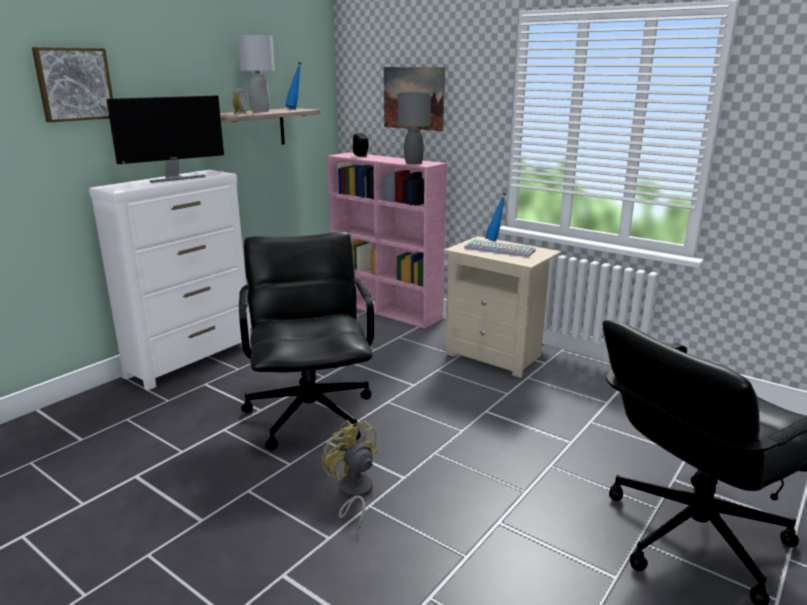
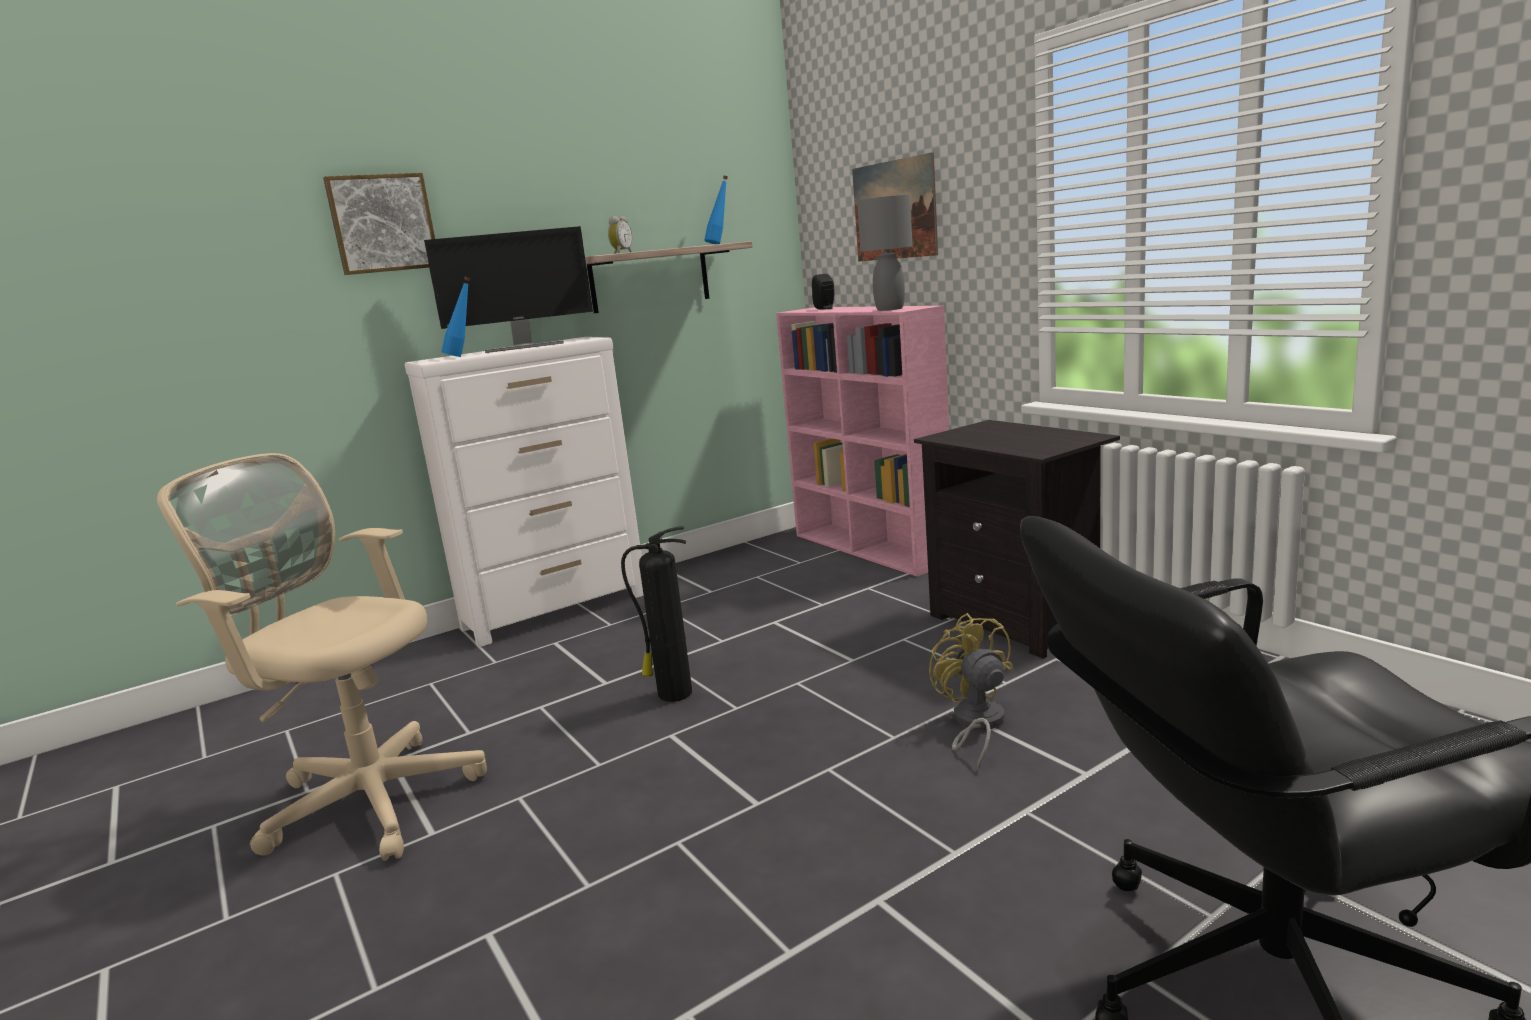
camera: 20 degrees right, 5 degrees down
(135, 503) = (367, 798): none -> beige office chair
(260, 111) = (660, 249): grey table lamp -> none
(311, 414) = (672, 694): black office chair -> fire extinguisher
(353, 494) = (664, 821): yellow fan -> yellow fan (975, 724)
(494, 240) = (1011, 424): blue bottle -> blue bottle (463, 356)
(497, 355) = (1018, 621): beige nightstand -> black nightstand
(500, 249) = (1010, 436): keyboard -> none

